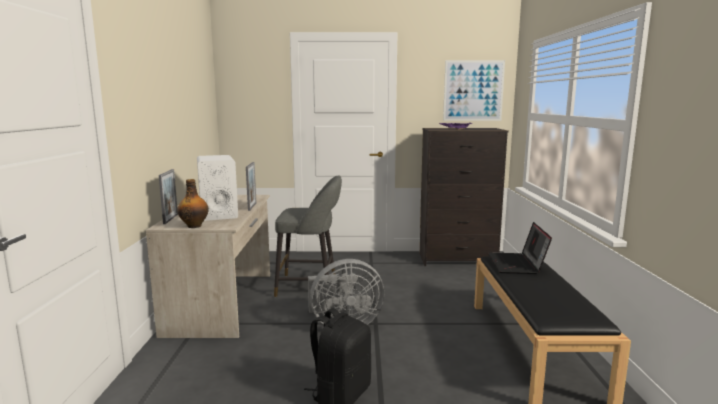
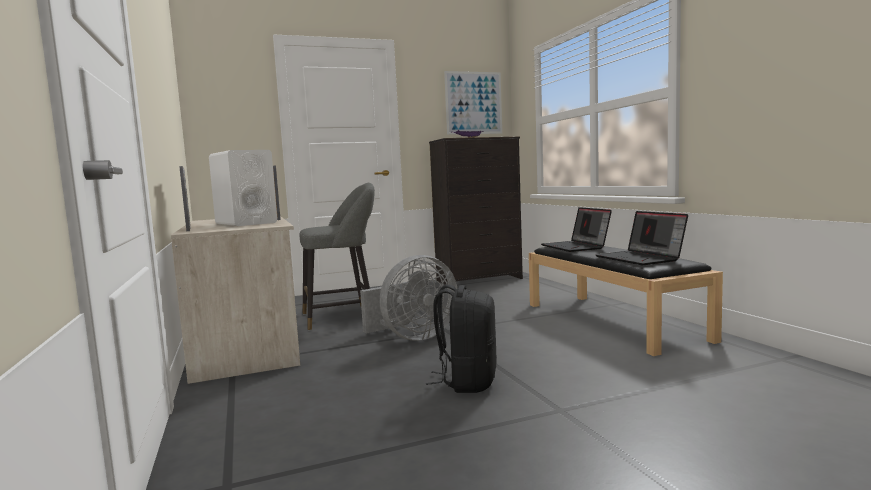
camera: 20 degrees left, 5 degrees down
(194, 226) = (233, 228): bottle -> none
(554, 302) = (641, 258): none -> laptop

